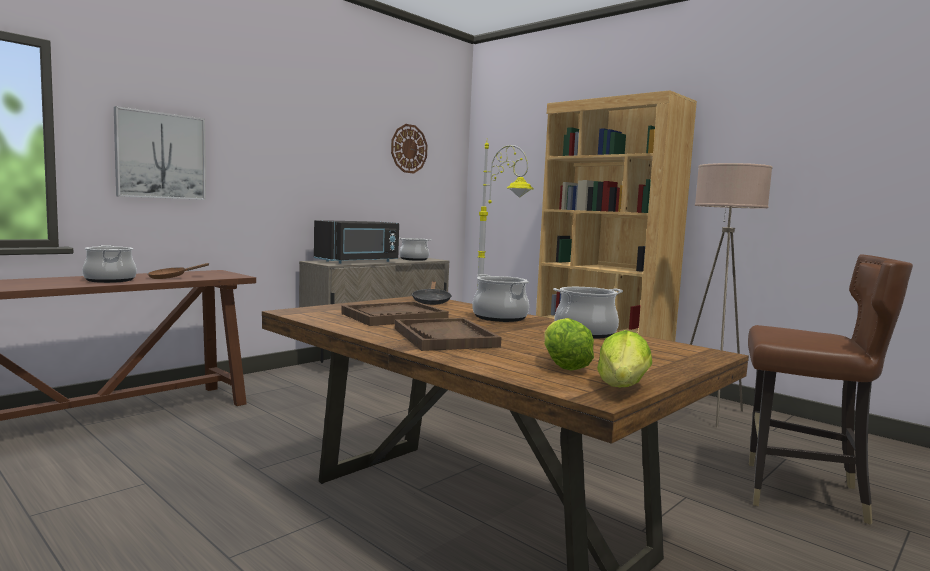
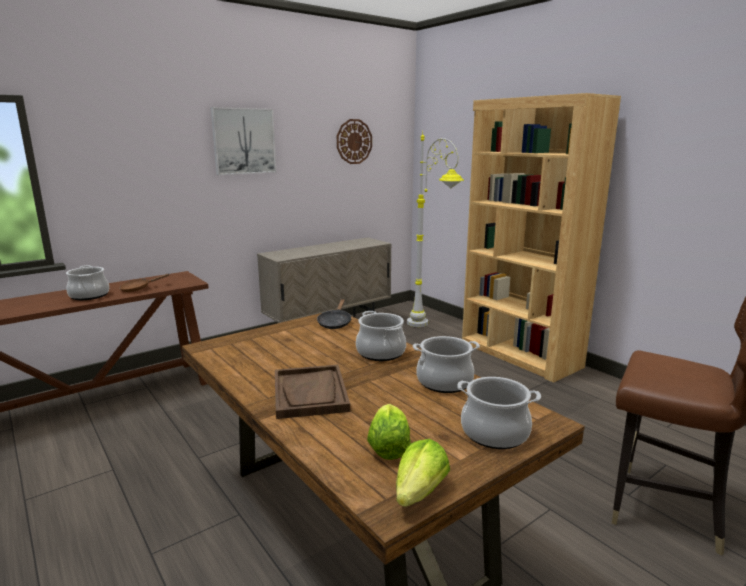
camera: 10 degrees right, 10 degrees up
(161, 156) = (128, 179): picture -> picture (244, 141)
(359, 262) = (307, 252): black microwave -> none
(394, 317) = (286, 354): brown tray -> none
(414, 259) = (359, 243): cooking pot -> cooking pot (495, 433)
(710, 413) = (611, 403): beige floor lamp -> none

